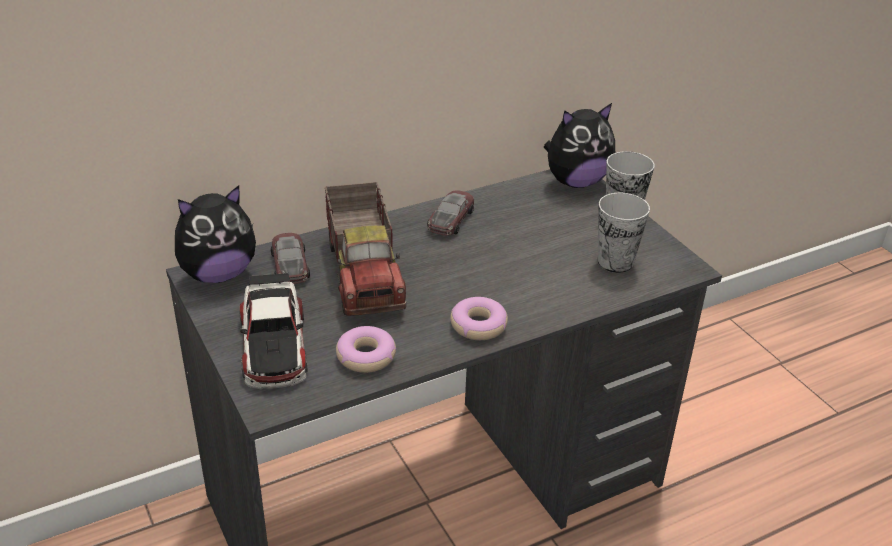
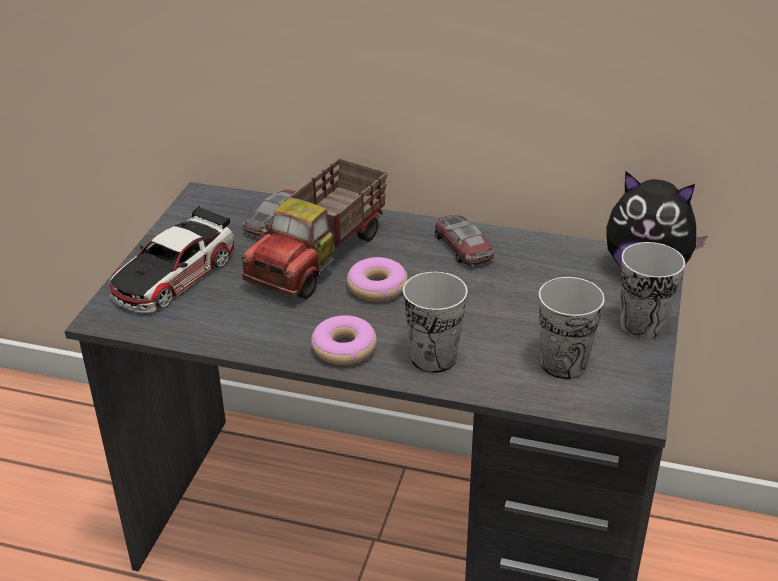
camera: 45 degrees right, 0 degrees up
(218, 274) = (216, 203): plush toy -> none
(366, 356) = (221, 322): donut -> donut (377, 287)
(451, 219) = (463, 247): toy car -> toy car turned 90 degrees clockwise
(541, 300) = (433, 358): none -> cup

